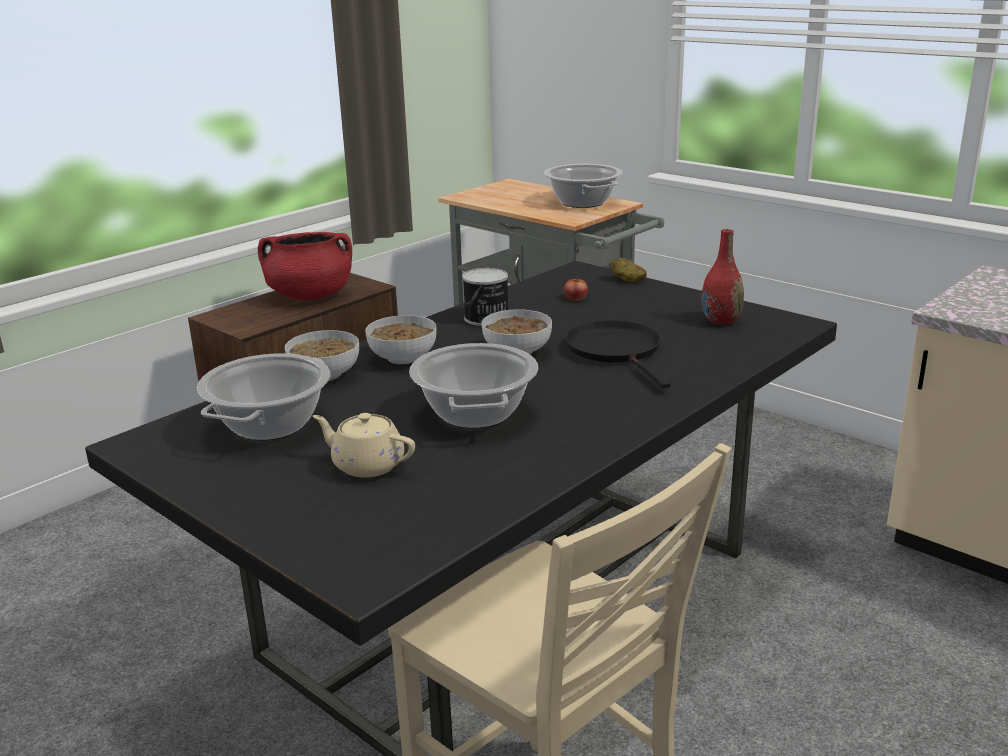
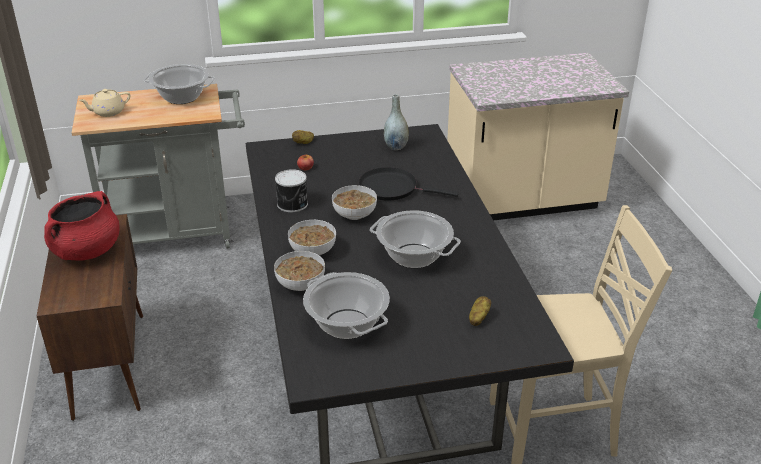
camera: 55 degrees left, 10 degrees up
(366, 465) = (434, 309): beige teapot -> beige teapot (108, 112)
(381, 503) = (478, 318): none -> potato
(721, 321) = (396, 147): red vase -> grey vase

